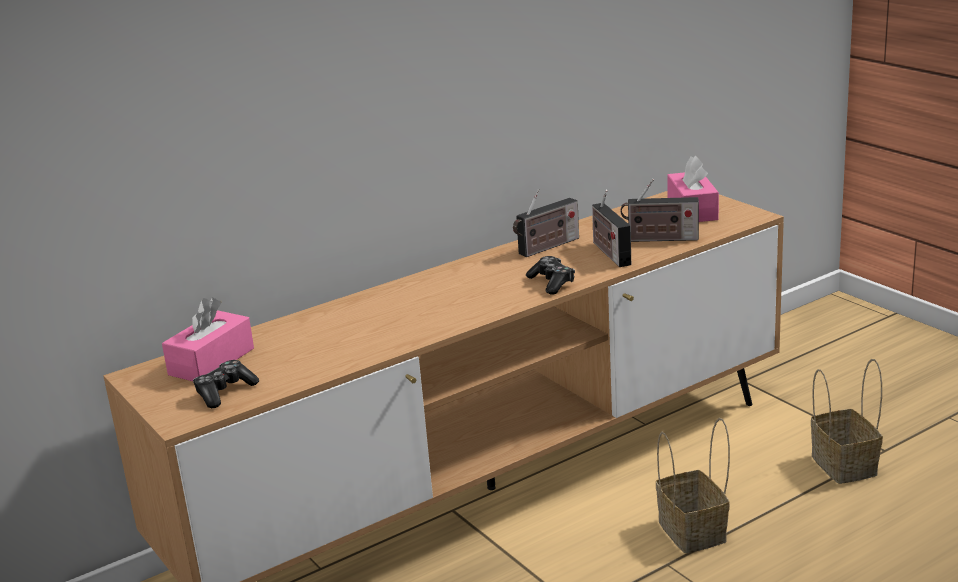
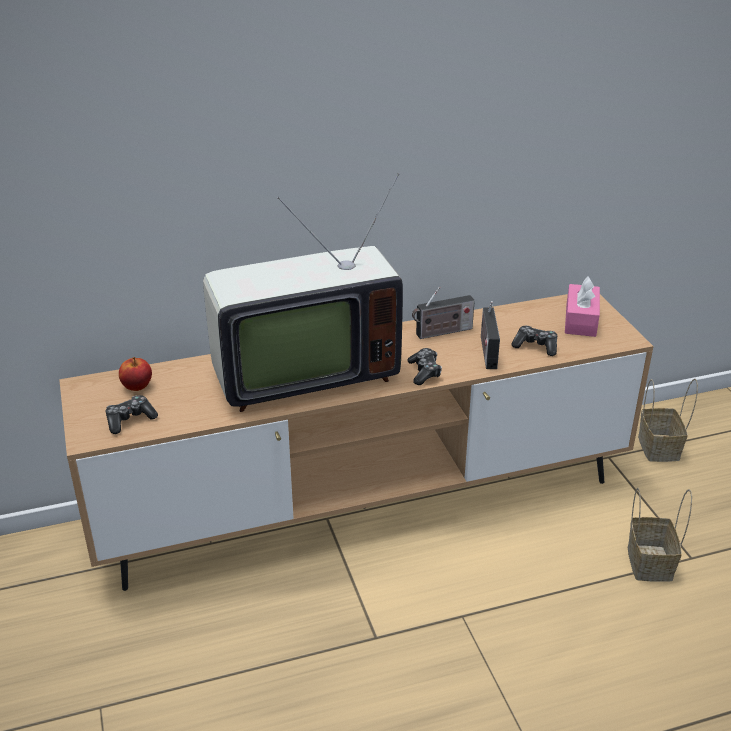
camera: 15 degrees right, 10 degrees up
(211, 361) = (137, 386): pink tissue box -> apple
(408, 311) = (300, 374): none -> television
(659, 239) = (535, 346): radio -> game controller
(694, 532) = (497, 592): basket -> basket (660, 449)

